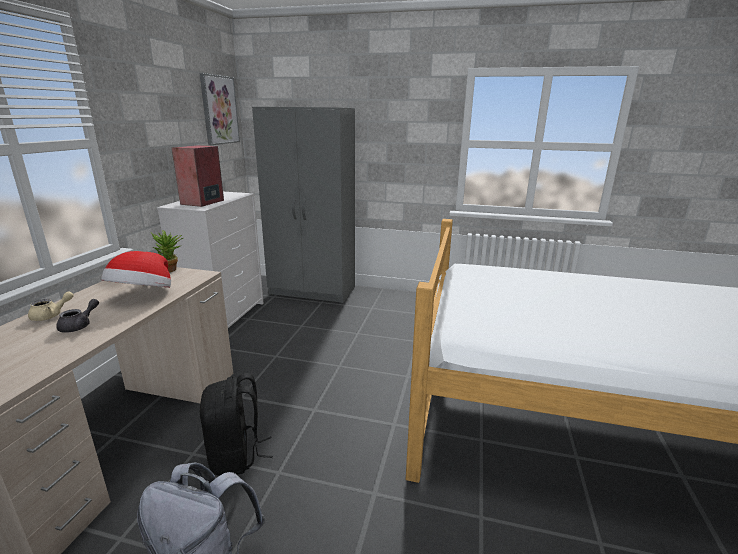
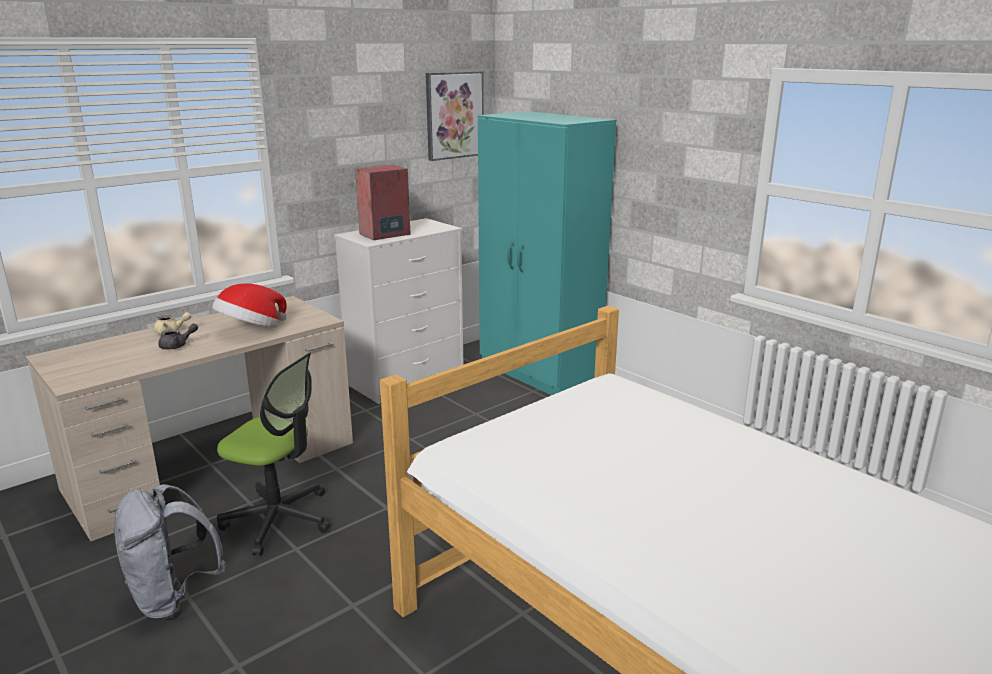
camera: 35 degrees right, 0 degrees up
(172, 270) = (306, 309): potted plant -> none
(236, 456) = (279, 519): black backpack -> office chair
(313, 291) = (539, 373): grey wardrobe -> turquoise wardrobe

